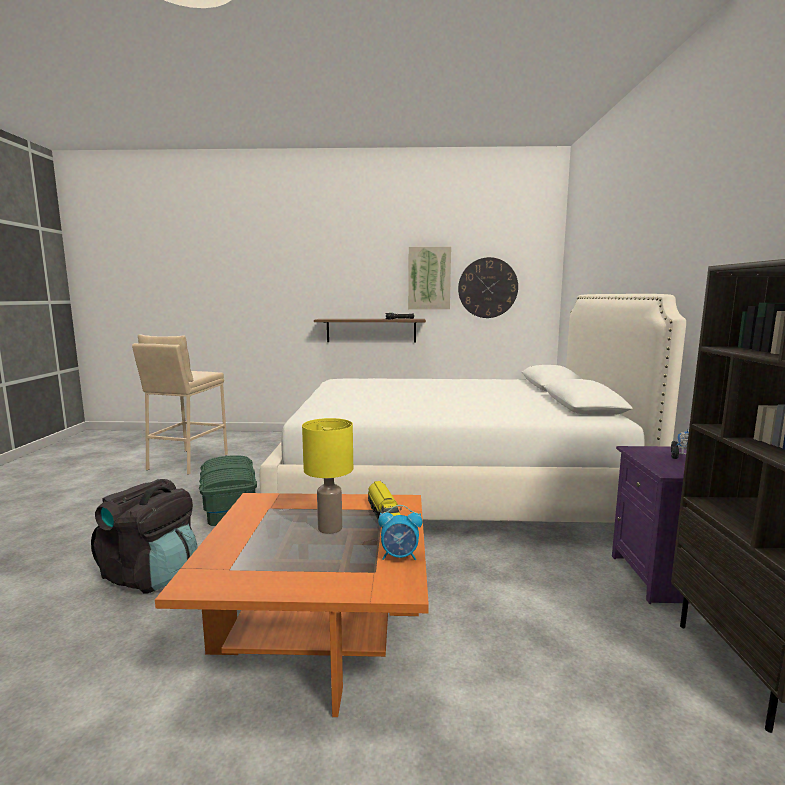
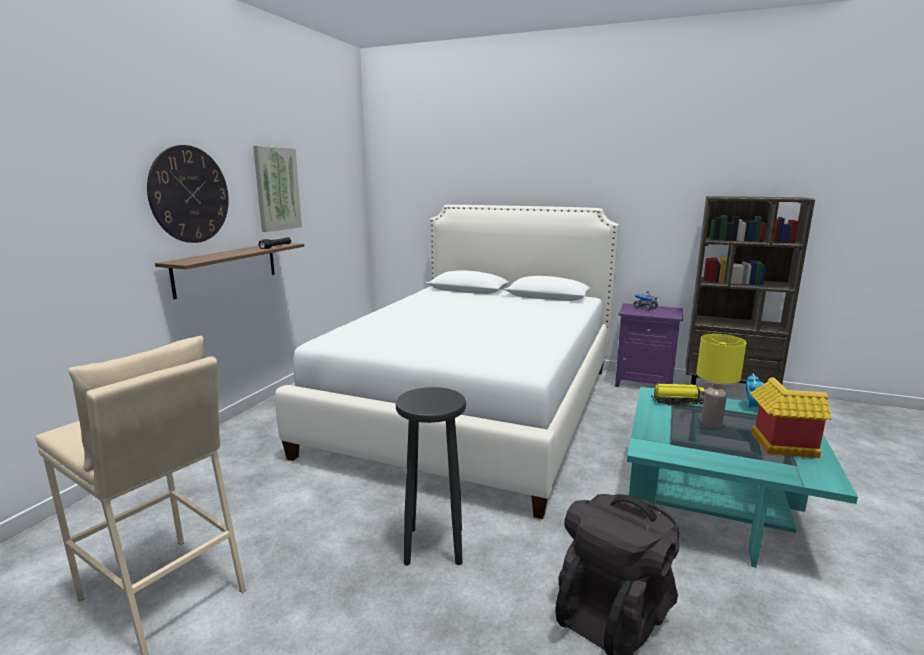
camera: 70 degrees left, 5 degrees up
(229, 507) = (433, 545): green storage box -> black stool
(280, 563) = (777, 446): none -> toy house
(318, 632) = (715, 506): orange coffee table -> turquoise coffee table
(487, 288) = (324, 198): wall clock -> wall clock (189, 194)

